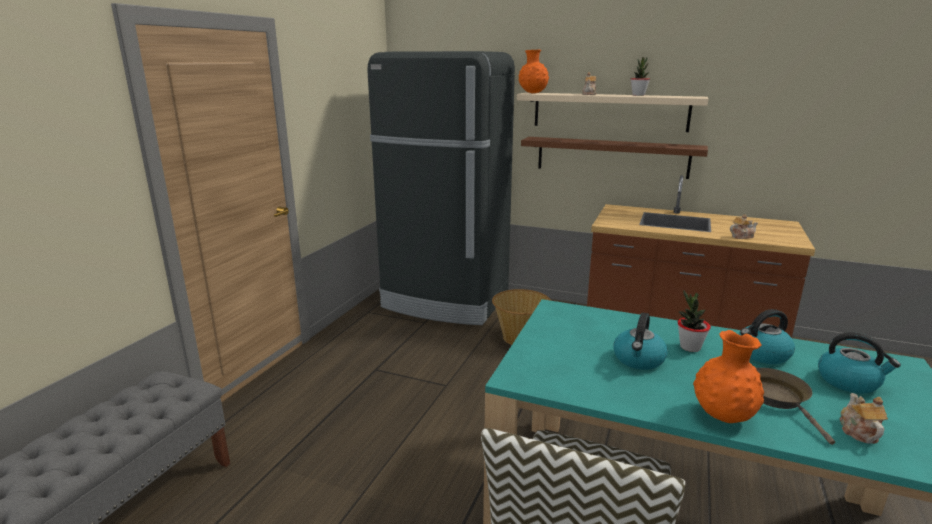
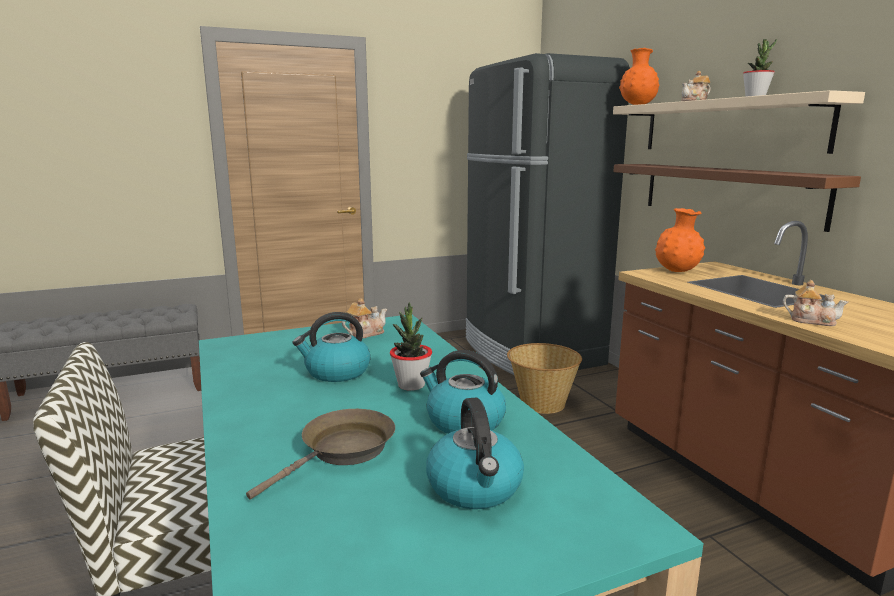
camera: 45 degrees right, 5 degrees down
(723, 416) = (255, 431): orange vase -> orange vase (677, 271)
(858, 431) = (315, 514): teapot -> teapot (365, 333)

